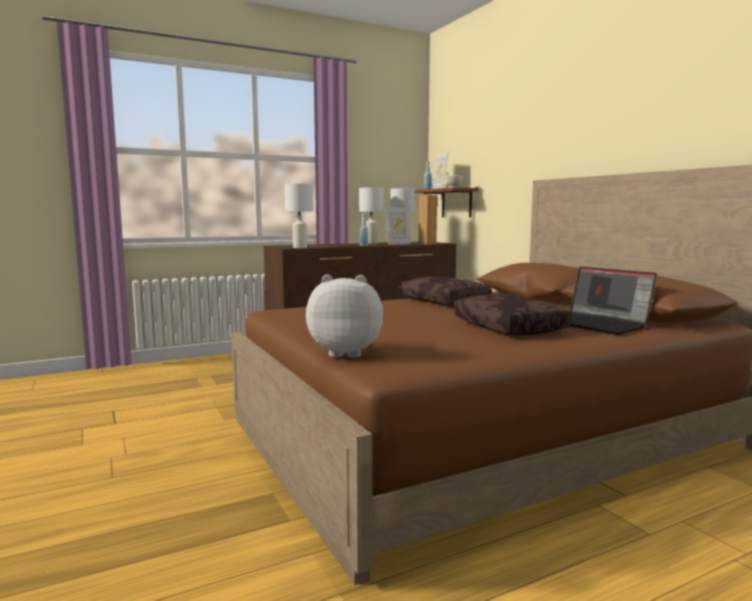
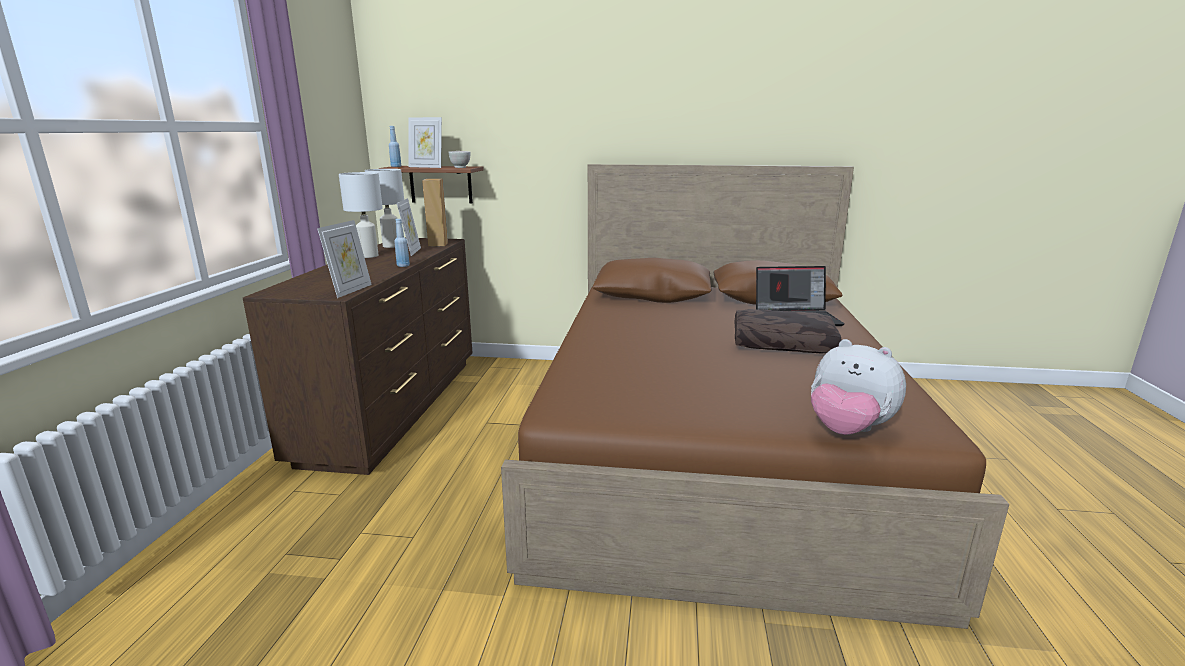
camera: 55 degrees left, 10 degrees up
(300, 247) = (350, 290): white table lamp -> picture frame
(346, 353) = (848, 430): plush toy -> plush toy turned 90 degrees counterclockwise
(446, 301) = (625, 325): brown pillow -> none

